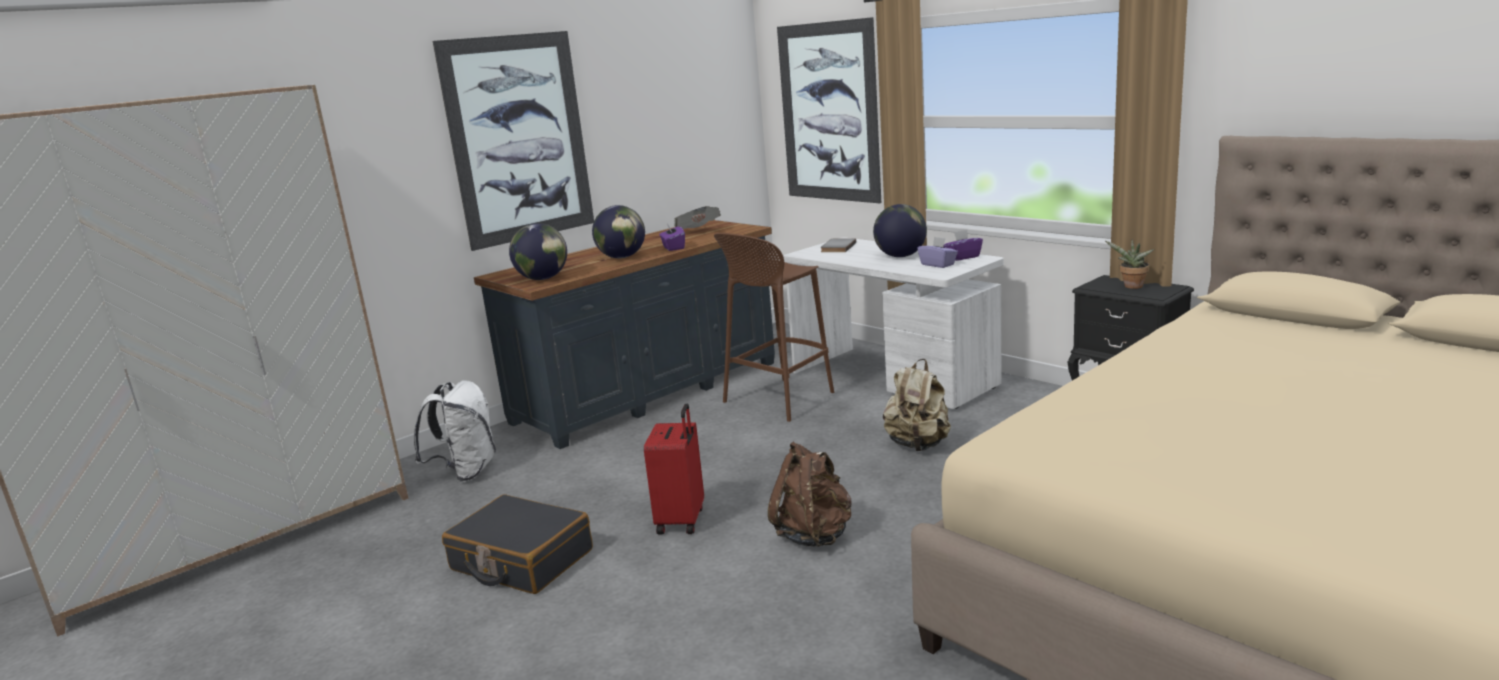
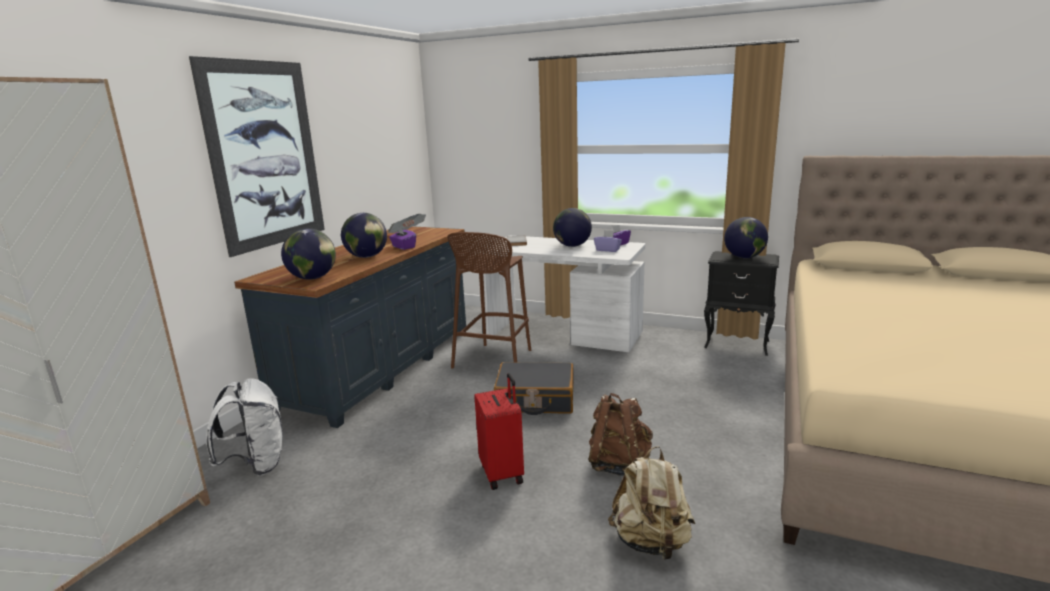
camera: 25 degrees left, 0 degrees up
(521, 560) = (383, 543): black suitcase -> black suitcase (535, 399)
(829, 113) = (490, 144): picture -> none
(918, 445) = (627, 381): beige backpack -> beige backpack (651, 542)
(1131, 287) = (744, 257): potted plant -> globe

